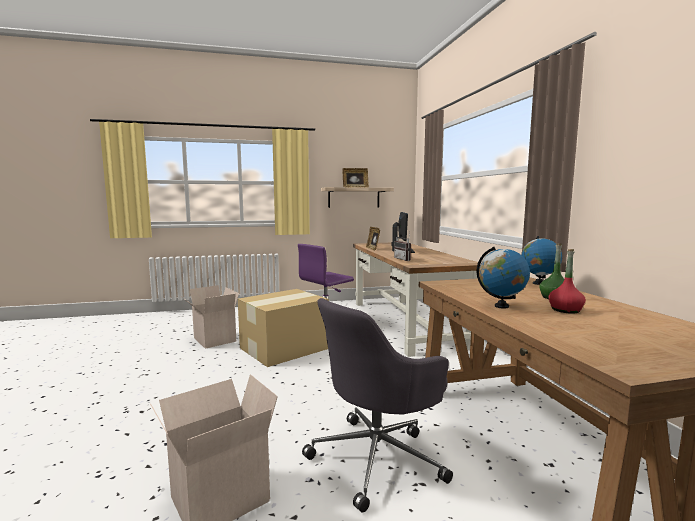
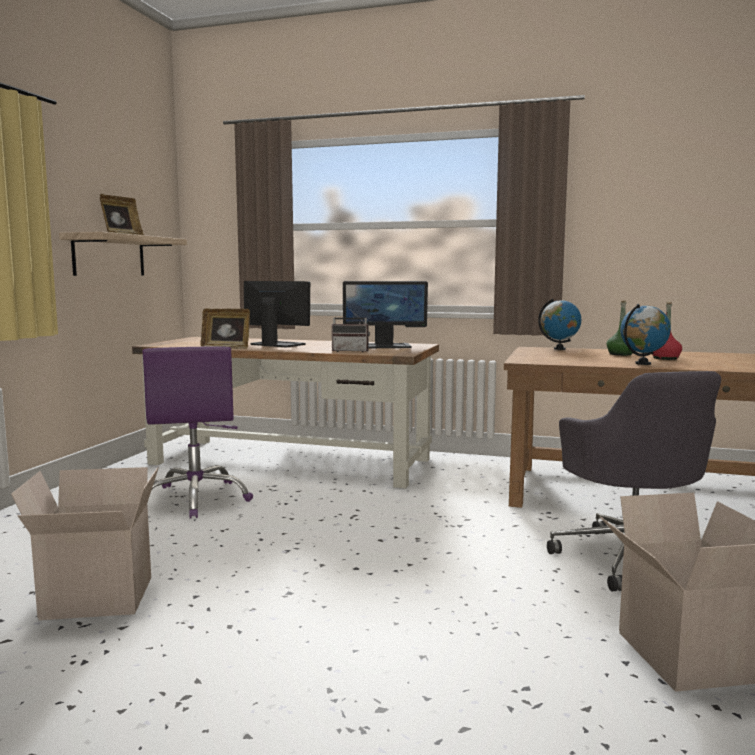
camera: 60 degrees left, 0 degrees up
(285, 348) = (261, 545): cardboard box -> none
(443, 260) = (385, 346): none -> monitor

